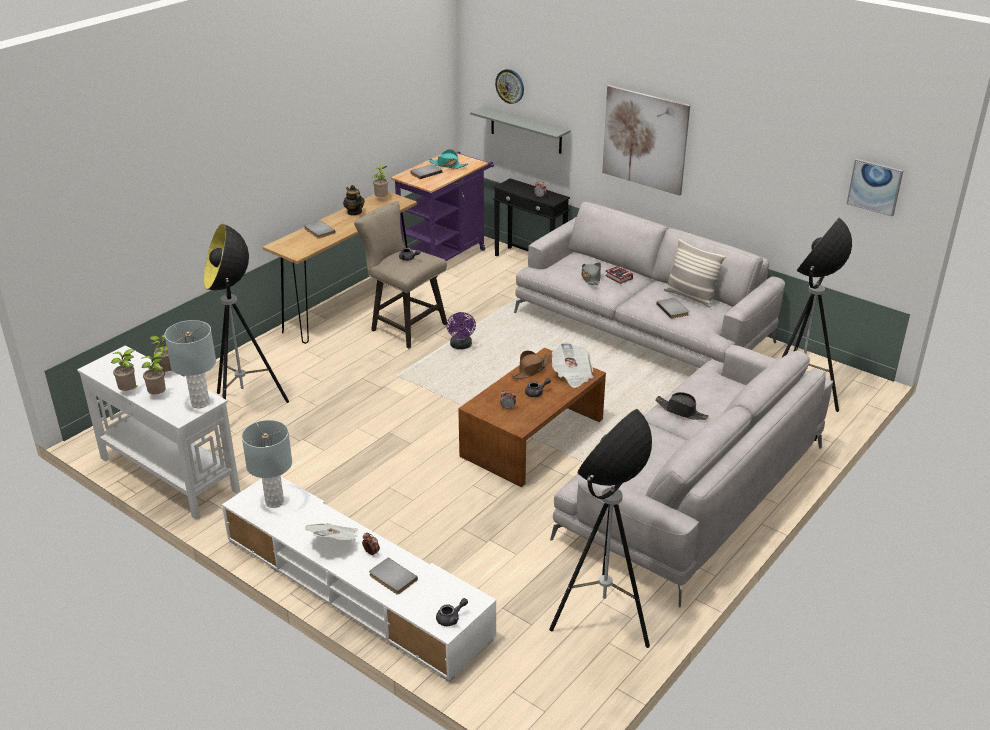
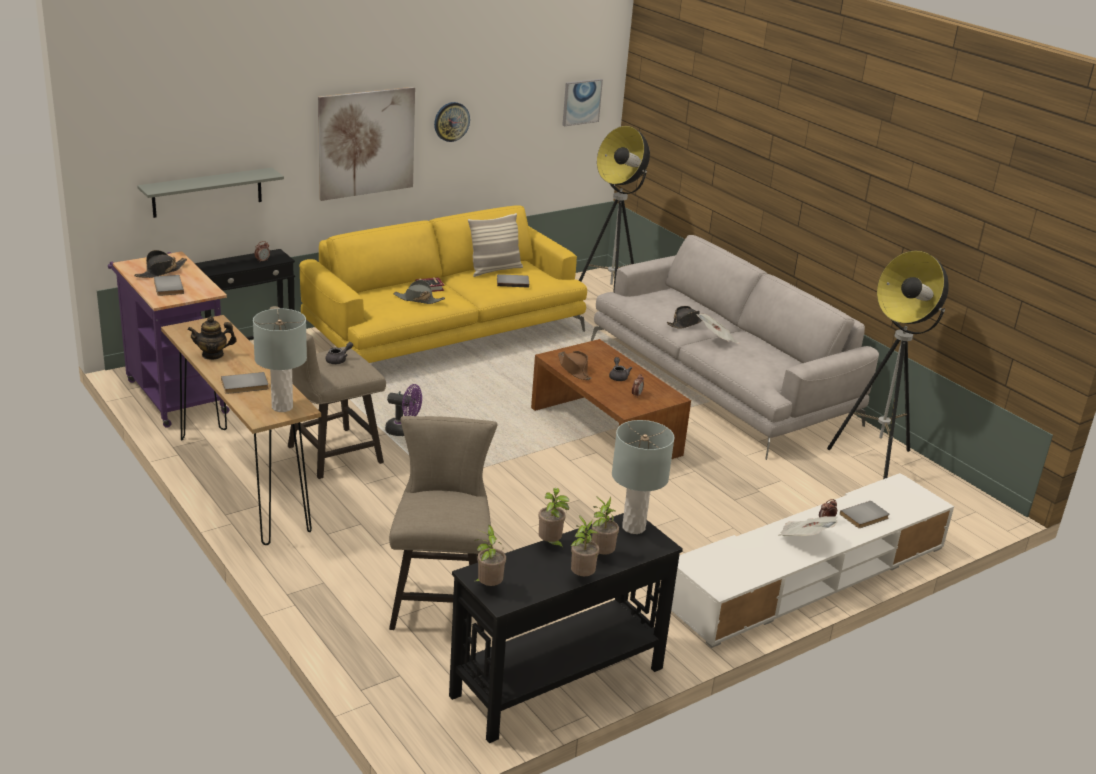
camera: 75 degrees left, 5 degrees down
(169, 474) = (556, 682): white console table -> black console table
(246, 409) = (440, 601): floor lamp -> beige stool
(275, 502) = (727, 565): grey table lamp -> grey table lamp (282, 407)
(382, 199) = (191, 332): potted plant -> potted plant (488, 586)
(448, 165) = (161, 271): turquoise hat -> black hat
(451, 618) = (922, 498): grey teapot -> none
(510, 86) = (178, 144): wall clock -> wall clock (451, 121)
(572, 375) = (595, 354): newspaper -> newspaper (716, 339)
(643, 327) = (445, 331): grey sofa -> yellow sofa

